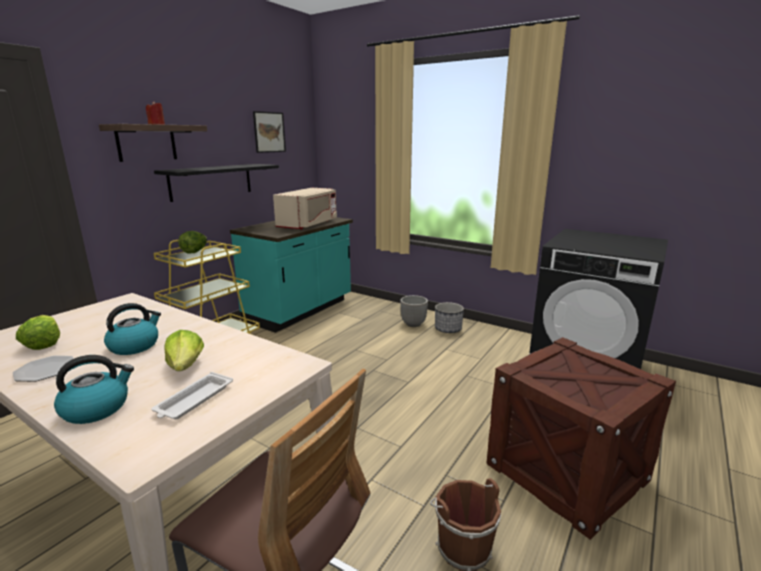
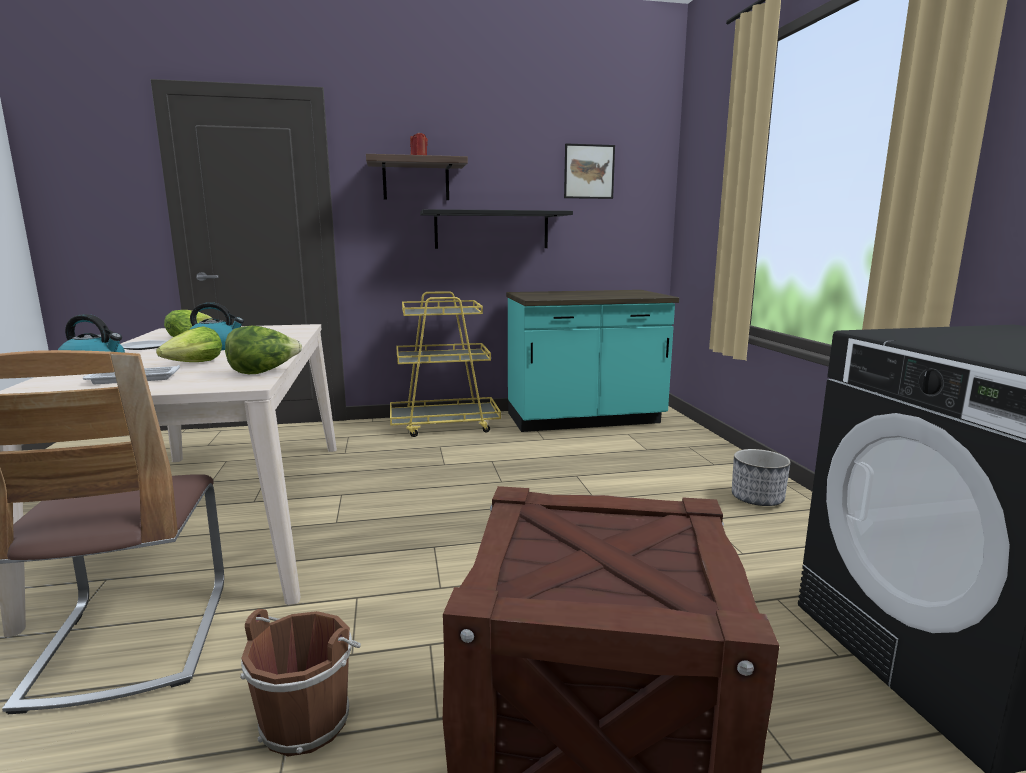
camera: 45 degrees right, 5 degrees down
(195, 252) = (446, 308): lettuce -> lettuce (263, 372)
(308, 224) = (601, 296): beige microwave -> none
(413, 324) = (710, 475): planter -> none

